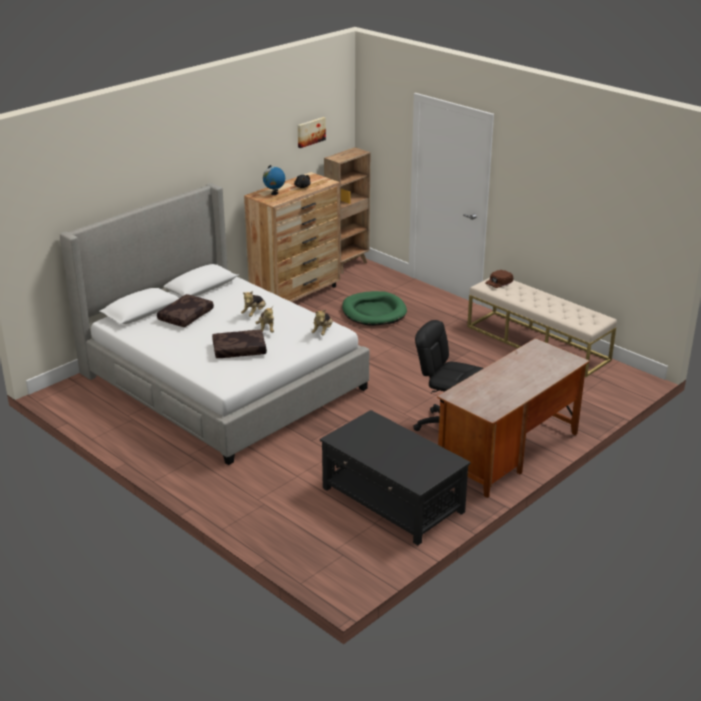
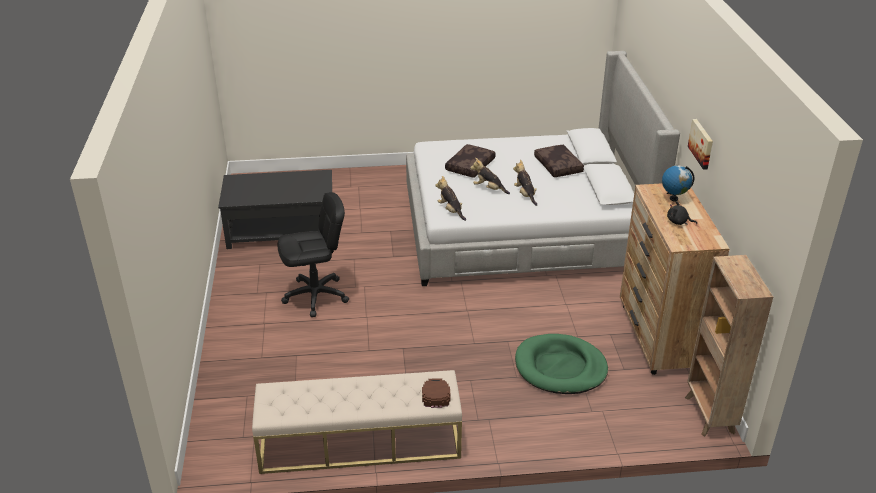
camera: 130 degrees right, 5 degrees up
(310, 132) = (749, 203): picture -> picture (702, 143)
(508, 452) = (246, 305): desk -> none

